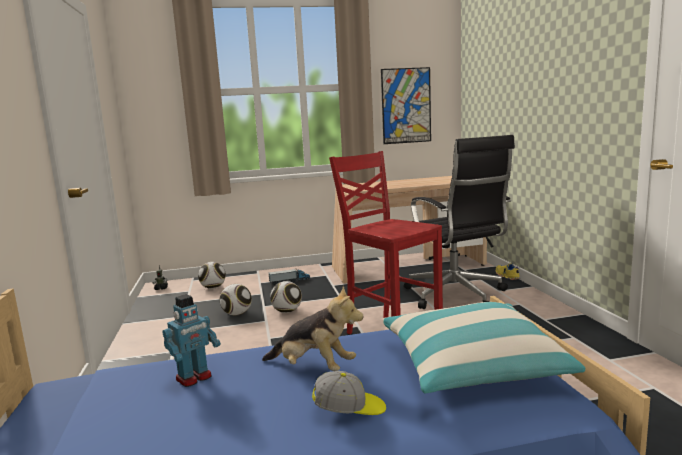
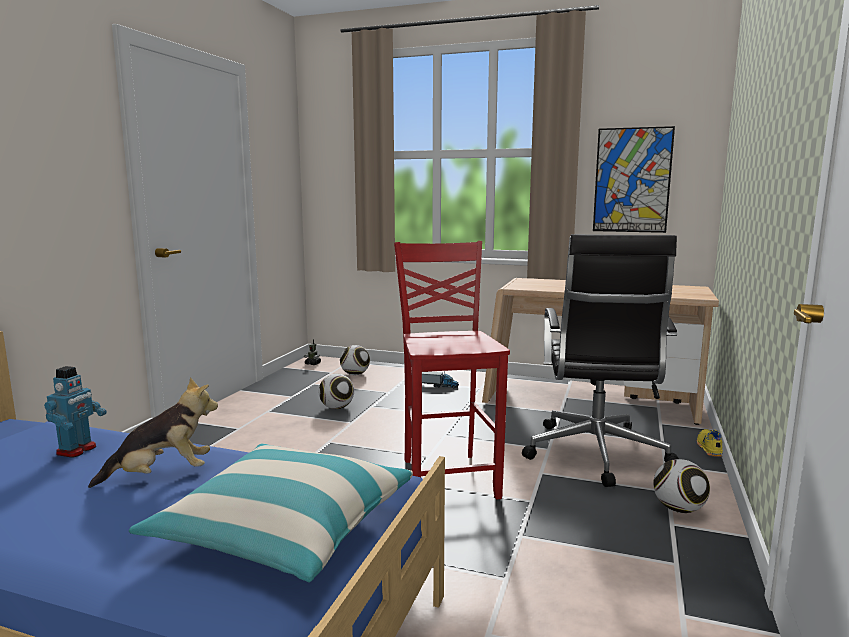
camera: 30 degrees right, 0 degrees up
(194, 378) = (77, 450): toy robot -> toy robot turned 60 degrees counterclockwise
(287, 311) = (384, 418): football -> football (679, 509)
(314, 368) = (162, 475): plush toy -> plush toy turned 75 degrees counterclockwise
(349, 410) = (102, 526): cap -> none

